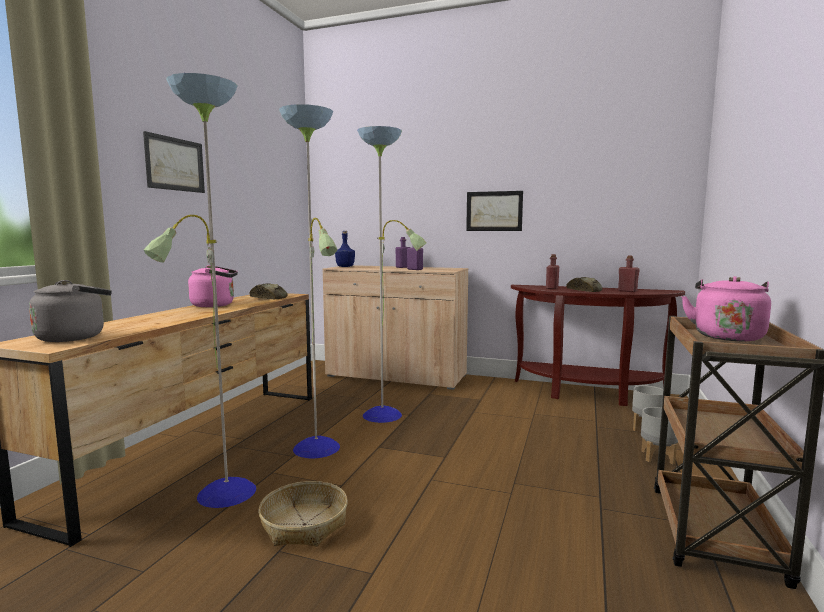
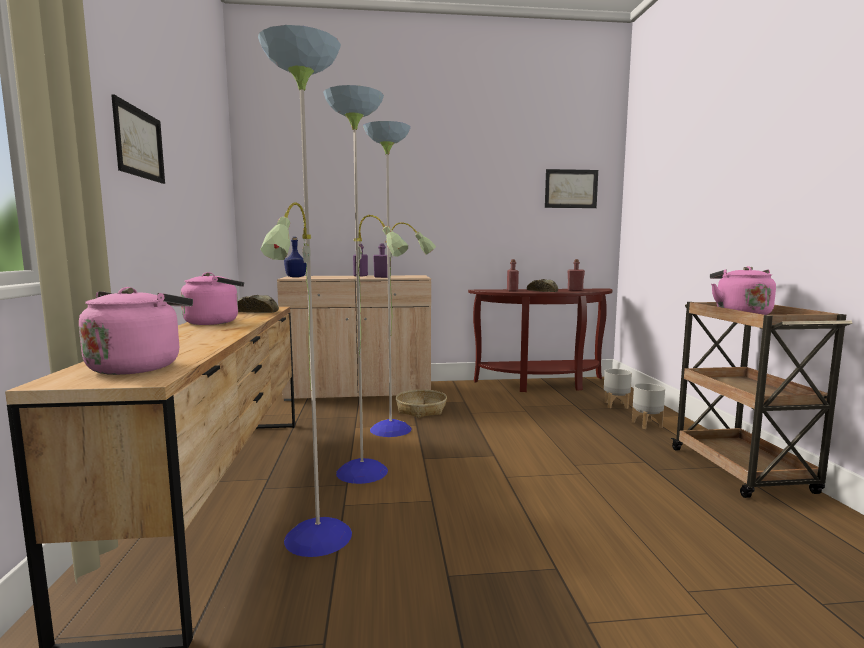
camera: 25 degrees left, 0 degrees up
(75, 337) = (138, 367): grey kettle -> pink kettle
(304, 524) = (442, 544): basket -> basket (421, 410)
(494, 211) = (449, 218): picture -> picture (571, 189)

